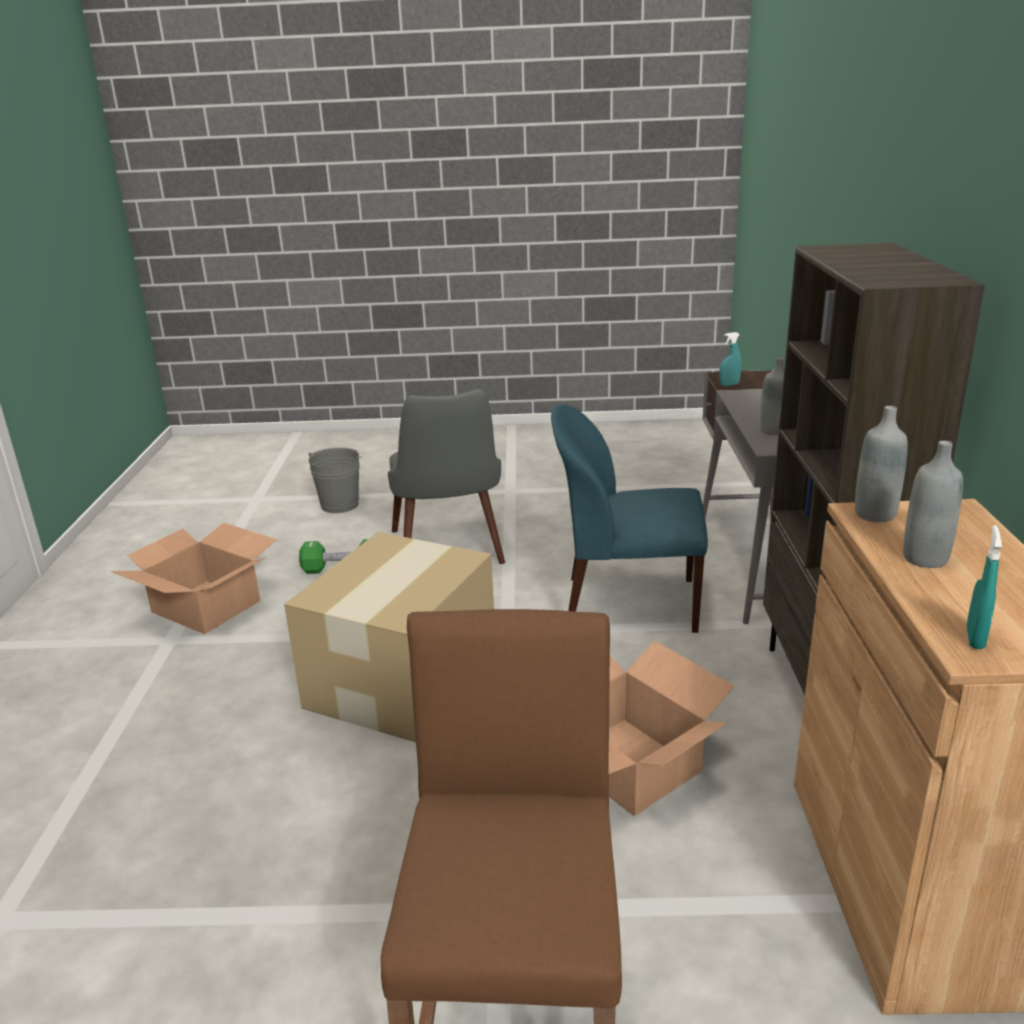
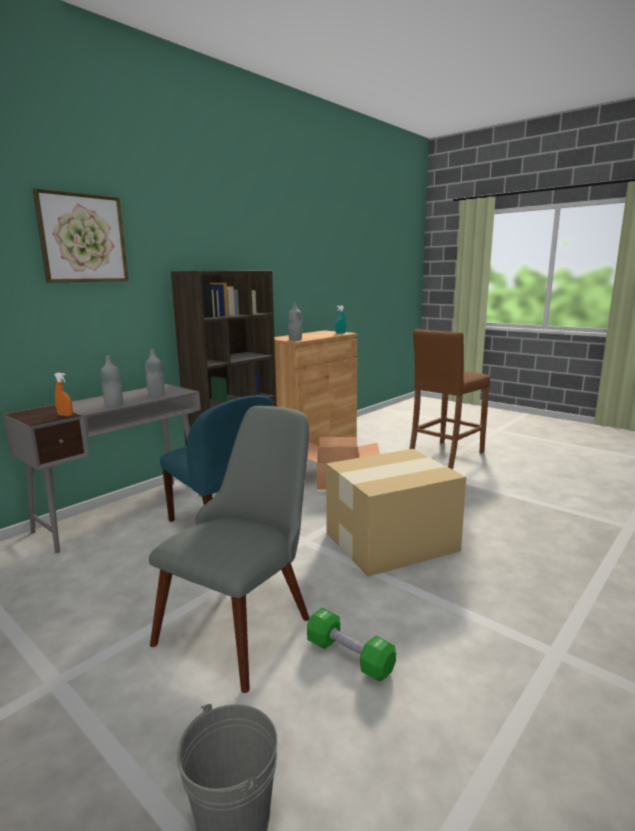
camera: 140 degrees left, 10 degrees down
(207, 606) = (513, 682): cardboard box -> none
(729, 385) = (65, 415): turquoise spray bottle -> orange spray bottle
(857, 163) = (83, 238): none -> picture
(925, 558) = (312, 336): grey bottle -> grey bottle (114, 405)

